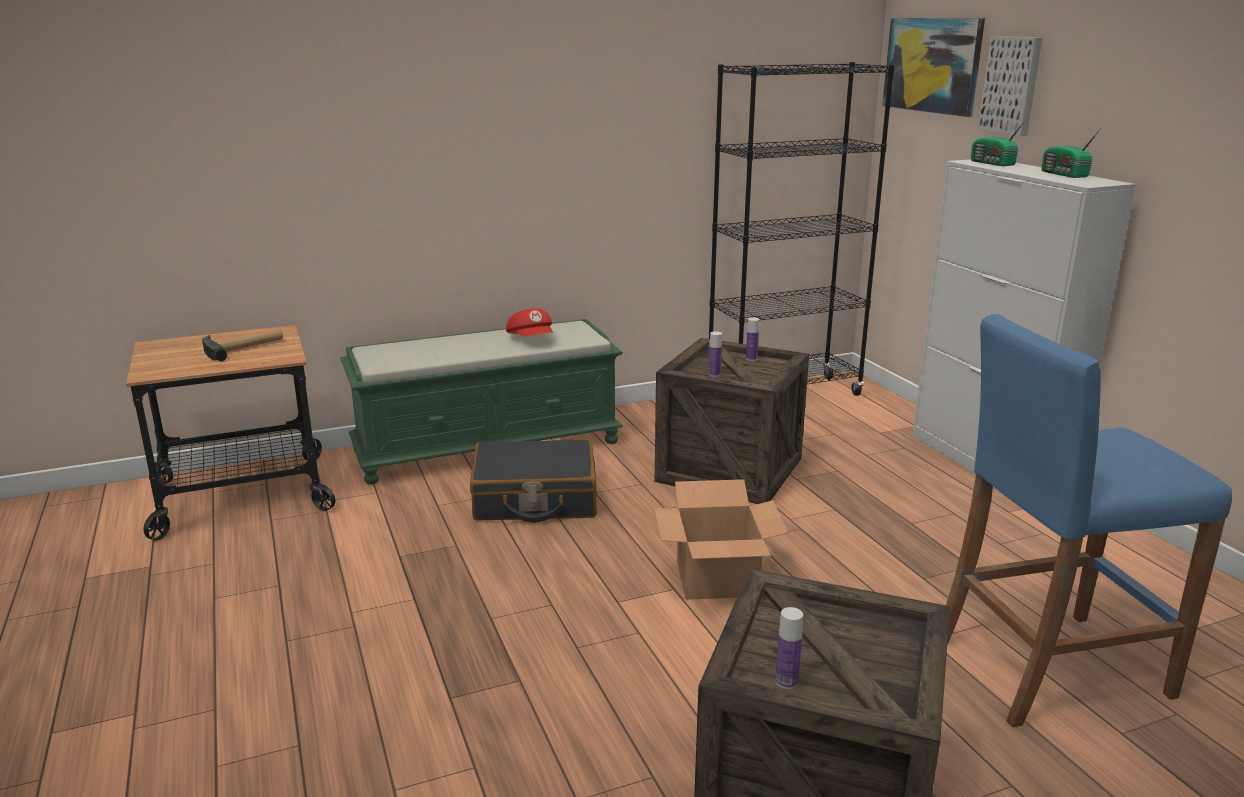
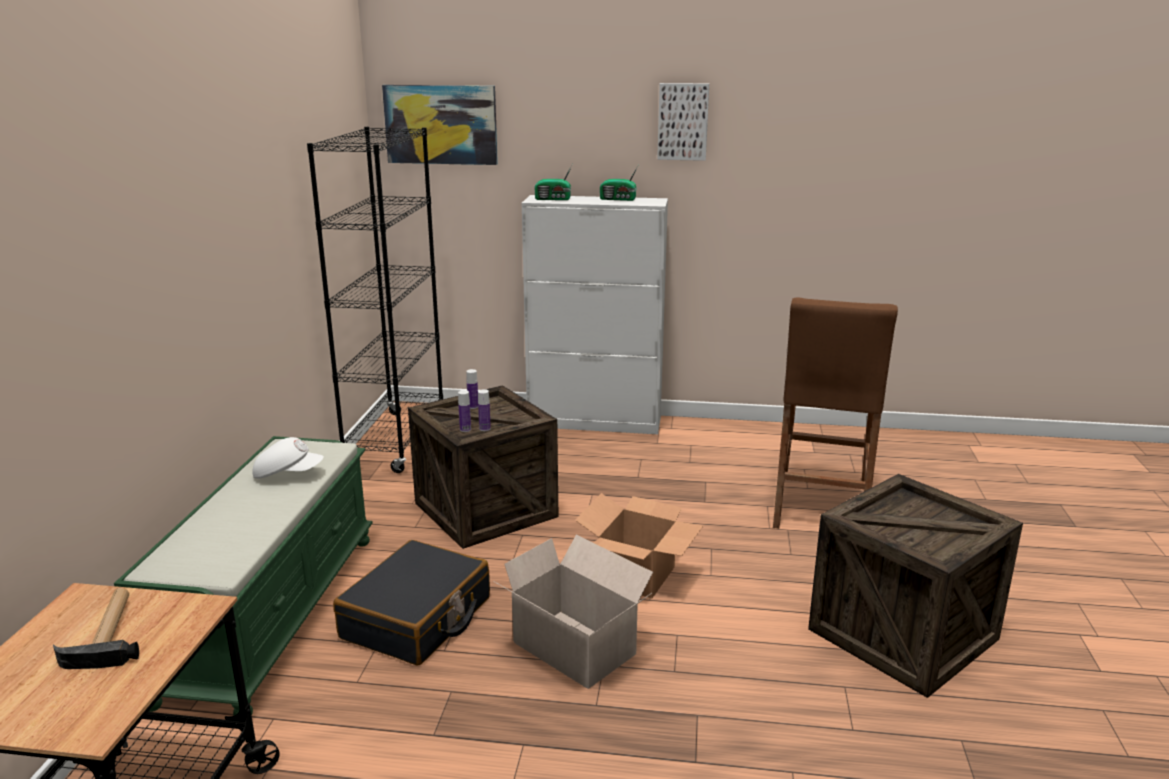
camera: 60 degrees left, 0 degrees up
(532, 339) = (288, 474): red cap -> white cap
(559, 583) = (576, 650): none -> cardboard box
(786, 682) = (945, 547): bottle -> bottle (465, 429)
(1012, 85) = (536, 137): picture -> picture (683, 121)
(1048, 667) = (820, 506): blue stool -> brown stool

